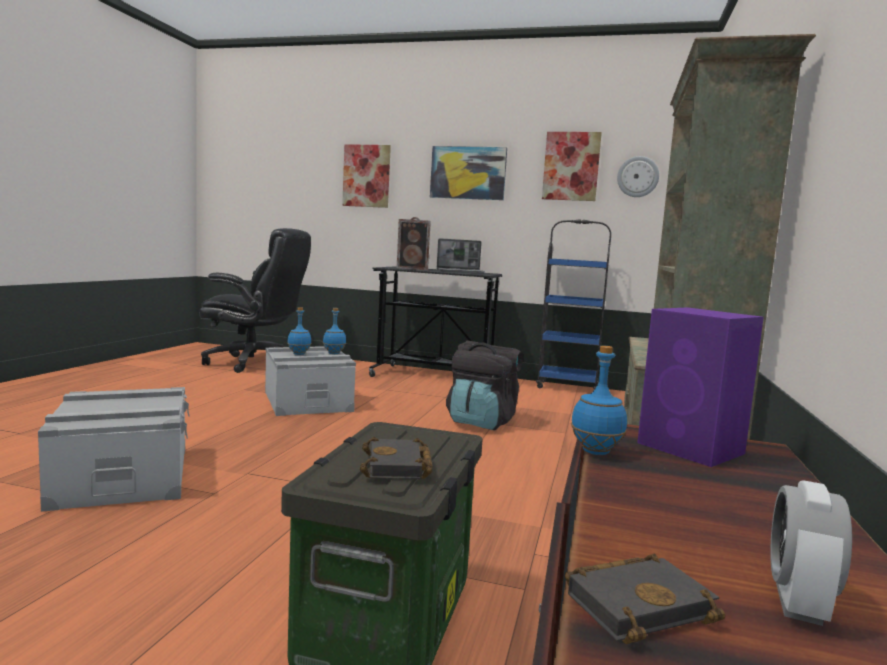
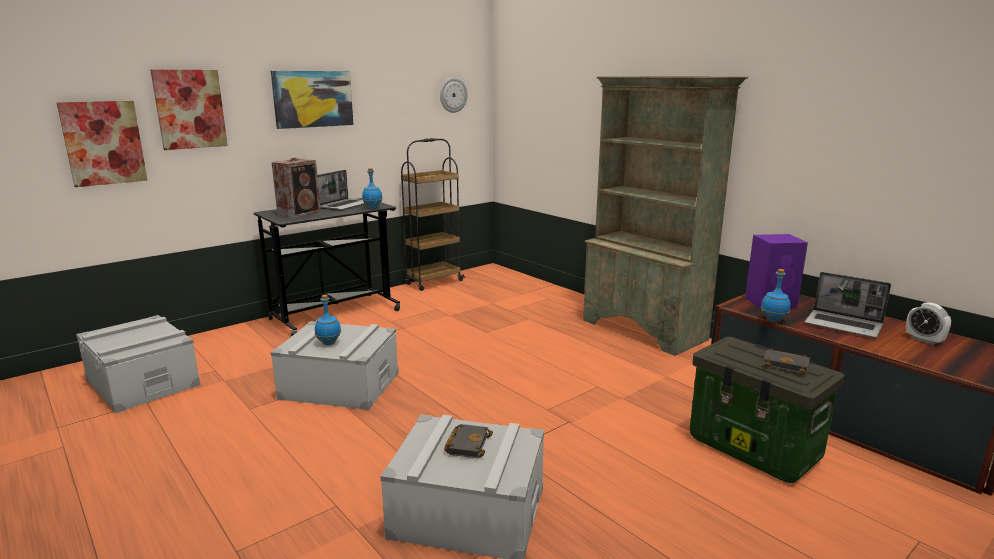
camera: 55 degrees left, 10 degrees up
(255, 364) = (143, 382): black office chair -> grey storage box
(334, 353) = (347, 328): blue bottle -> blue bottle (373, 208)
(481, 422) = (479, 335): black backpack -> none
(567, 388) = (433, 282): blue cart -> brown cart
(571, 166) = (404, 88): picture -> picture (103, 143)
(638, 604) = (929, 360): black book -> black book (467, 444)
(698, 506) = (844, 325): none -> laptop

